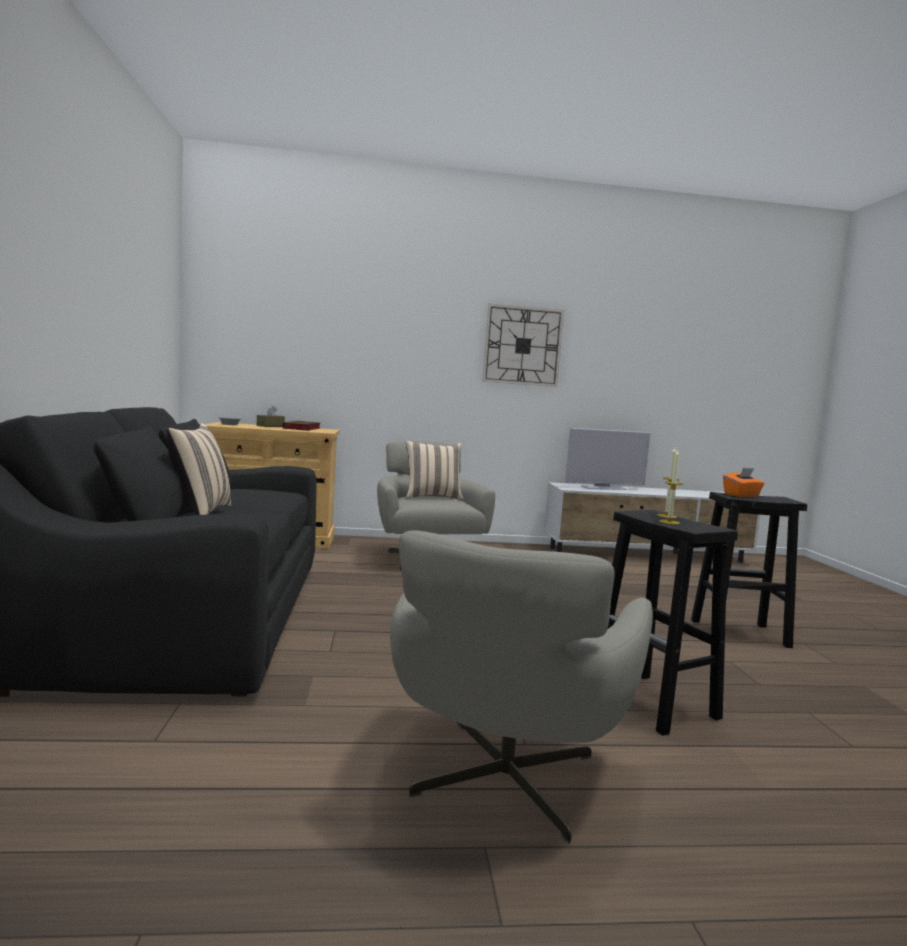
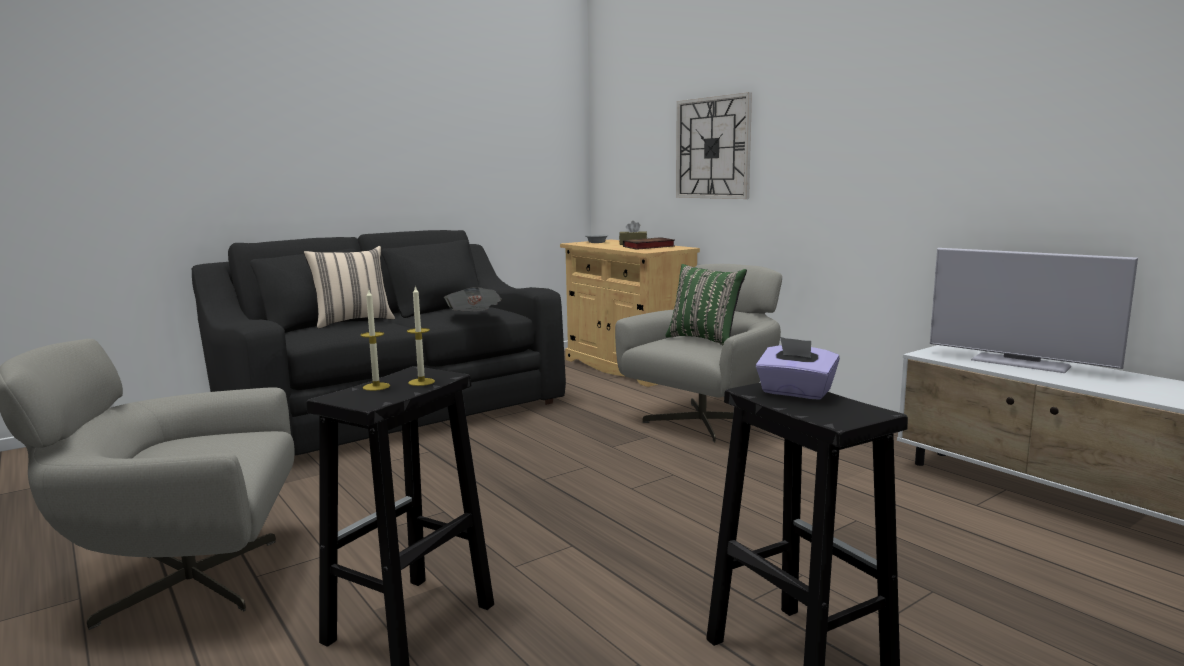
camera: 60 degrees right, 5 degrees up
(286, 495) = (474, 316): none -> newspaper
(432, 497) = (705, 340): beige pillow -> green pillow
(522, 346) = (912, 109): wall clock -> wall clock (713, 148)
(742, 495) = (795, 392): orange tissue box -> purple tissue box

